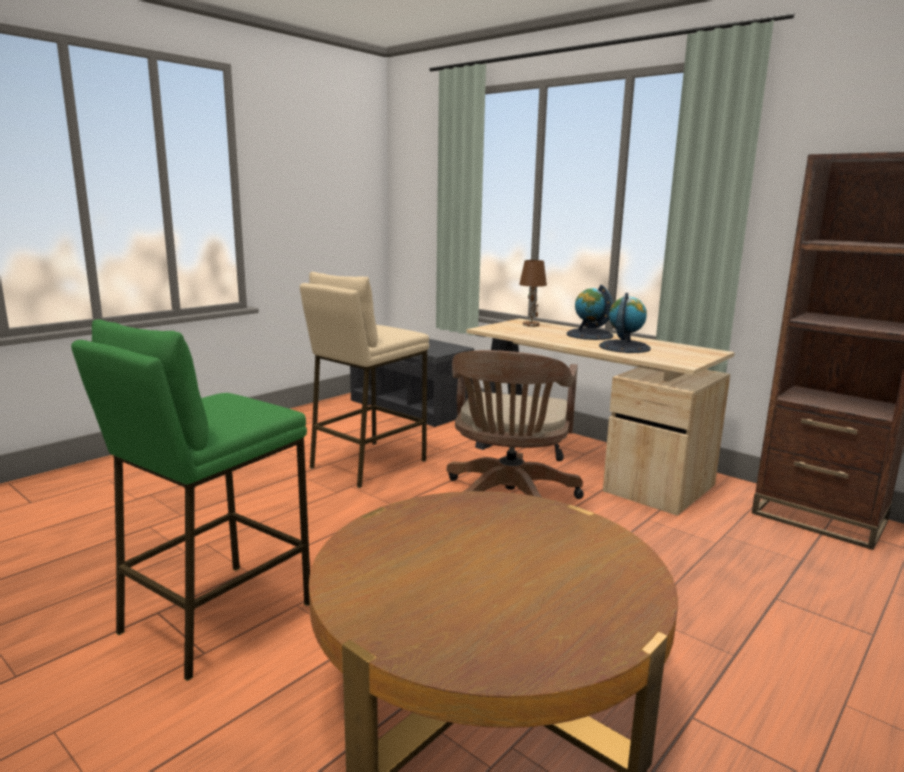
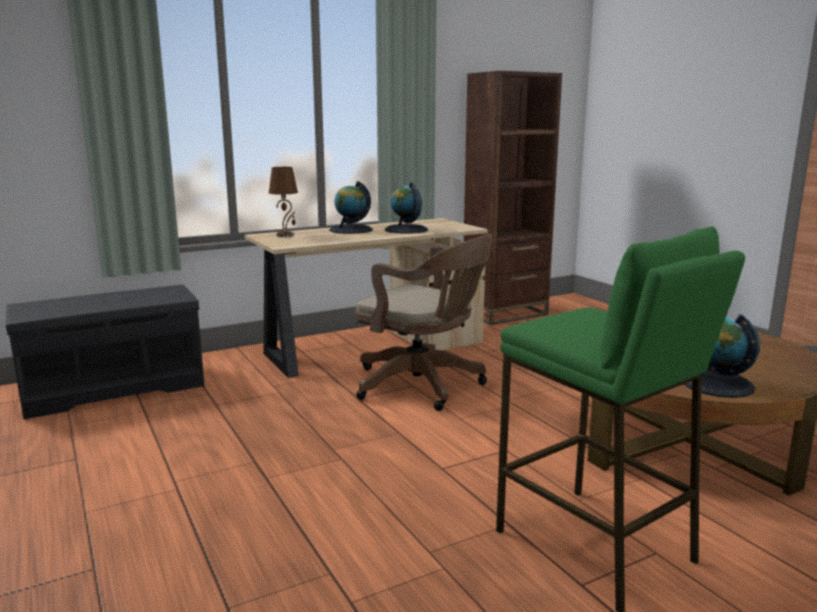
camera: 70 degrees left, 0 degrees up
(367, 464) = (276, 434): beige stool -> none
(367, 577) = (717, 384): none -> globe

